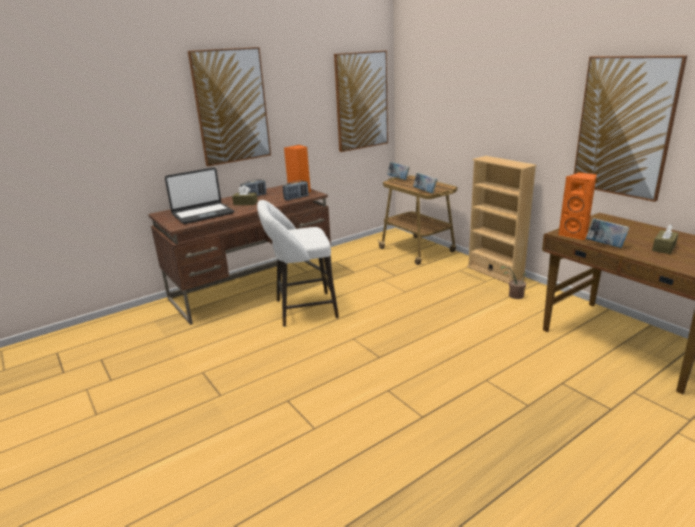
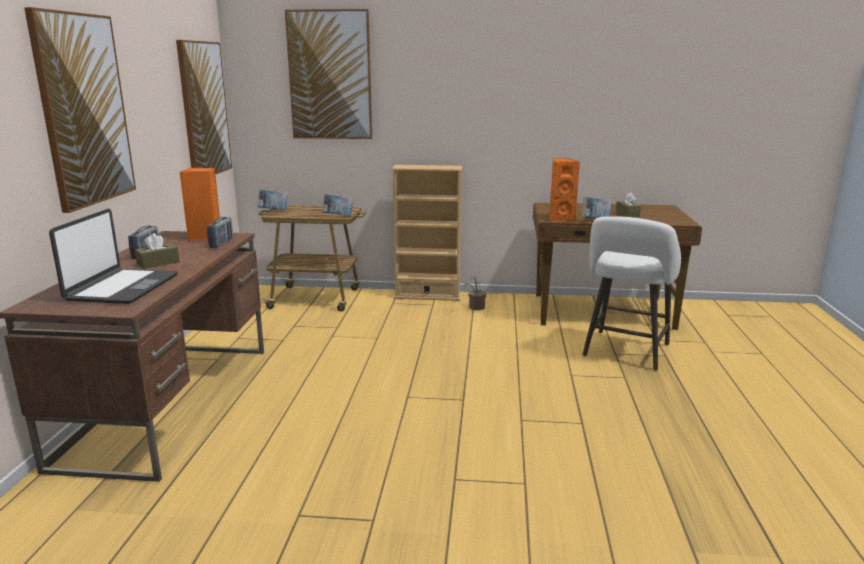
camera: 50 degrees left, 5 degrees down
(302, 310) = (295, 397): white stool -> white stool (625, 352)
(624, 127) = (548, 119): picture -> picture (330, 75)

